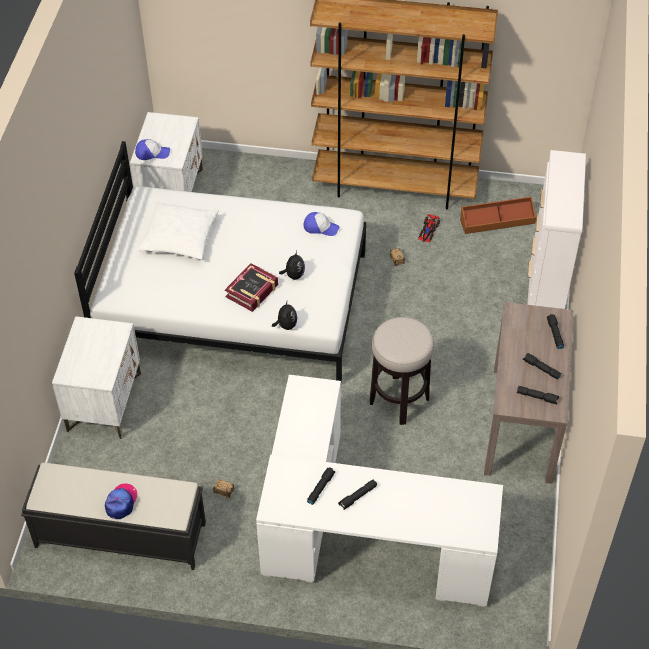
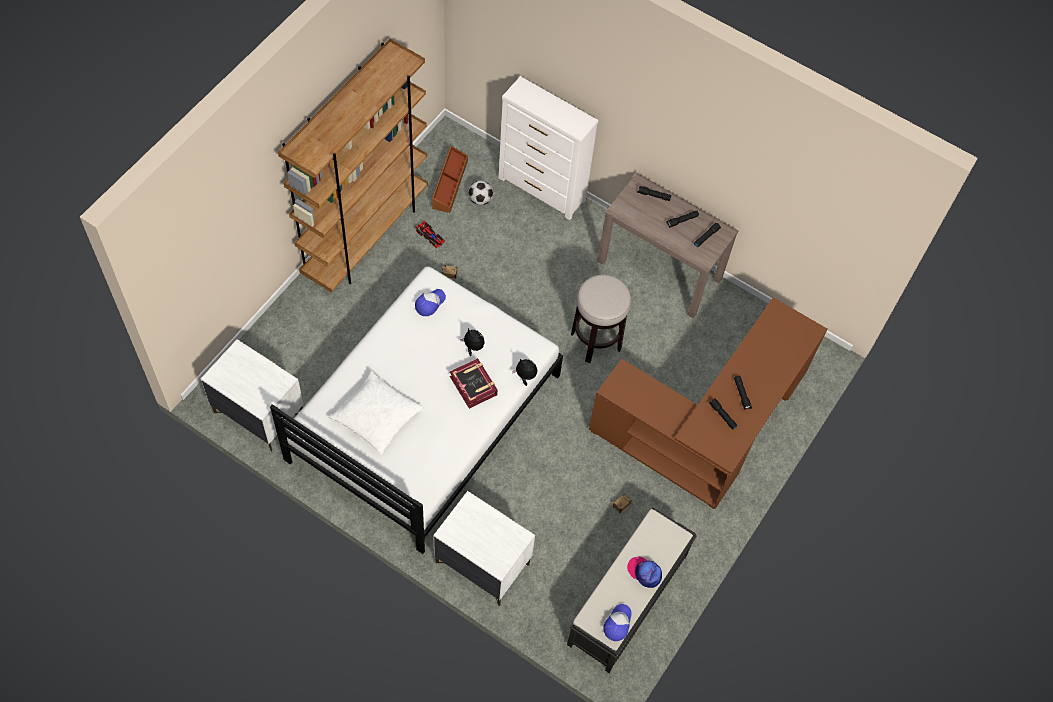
camera: 70 degrees left, 10 degrees up
(152, 153) = (261, 396): cap -> cap (617, 623)
(357, 537) = (708, 428): white desk -> brown desk
(497, 250) = (480, 199): none -> football

